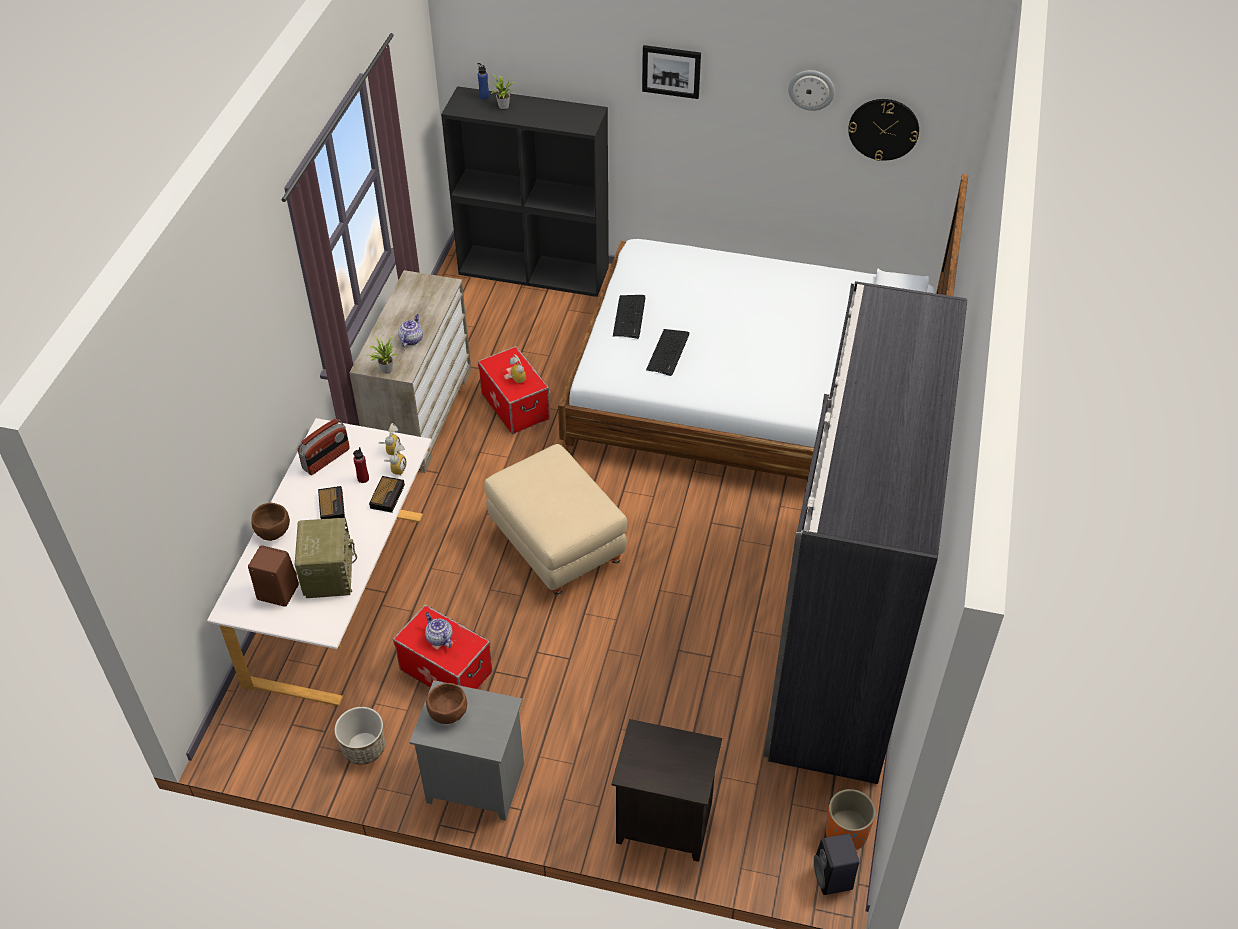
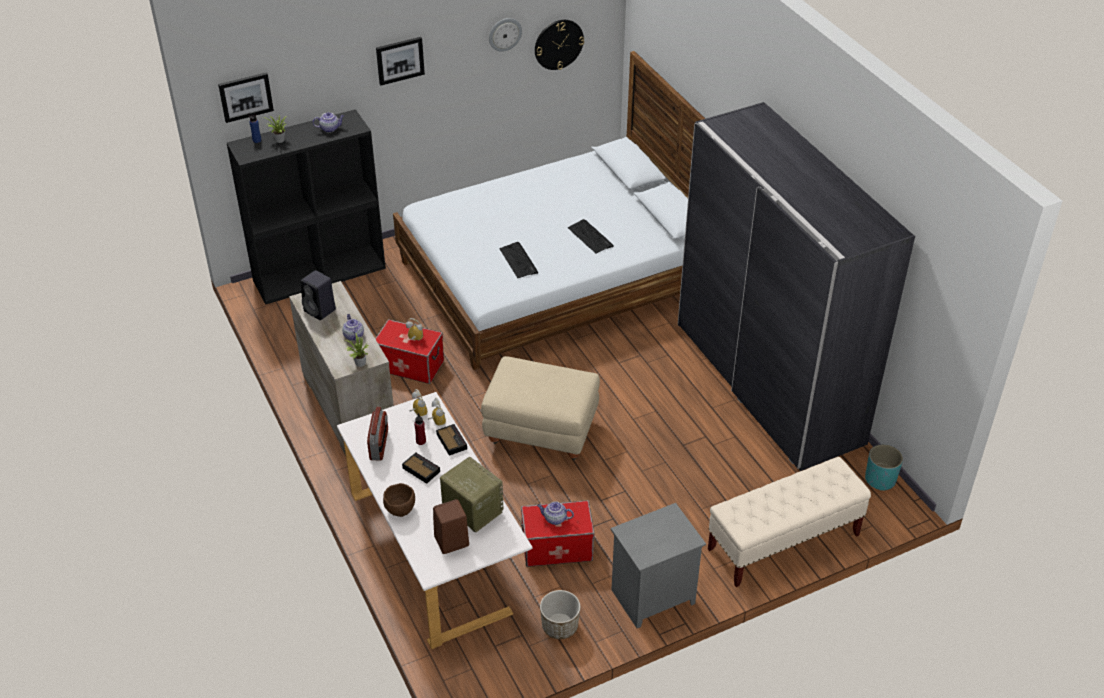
camera: 40 degrees left, 5 degrees down
(448, 714) = (644, 539): brown bowl -> none
(486, 44) = (245, 96): none -> picture
(560, 116) = (330, 128): none -> teapot
(629, 317) = (468, 252): keyboard -> keyboard (590, 237)
(662, 824) = (783, 542): black nightstand -> beige bench
(833, 878) = (900, 506): black speaker -> black speaker (320, 311)
(846, 833) = (880, 479): orange planter -> turquoise planter

